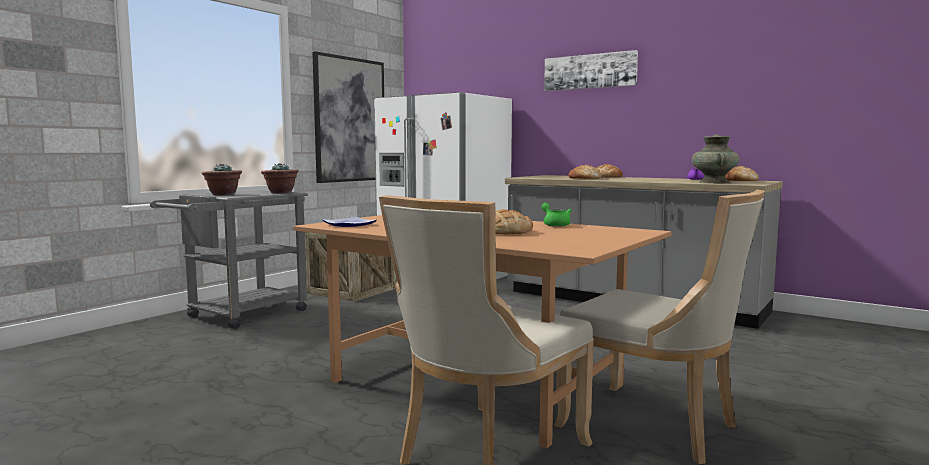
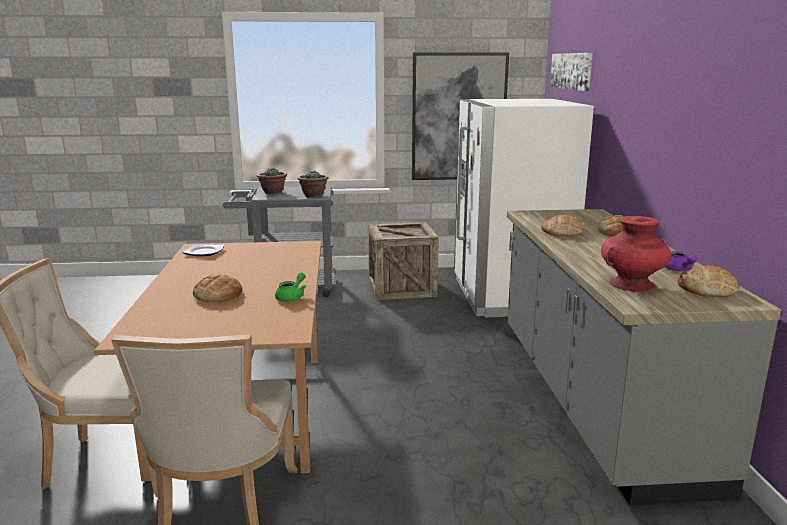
camera: 50 degrees right, 10 degrees up
(590, 71) = (648, 81): picture -> picture (571, 71)
(714, 182) = (631, 284): turquoise vase -> red vase

